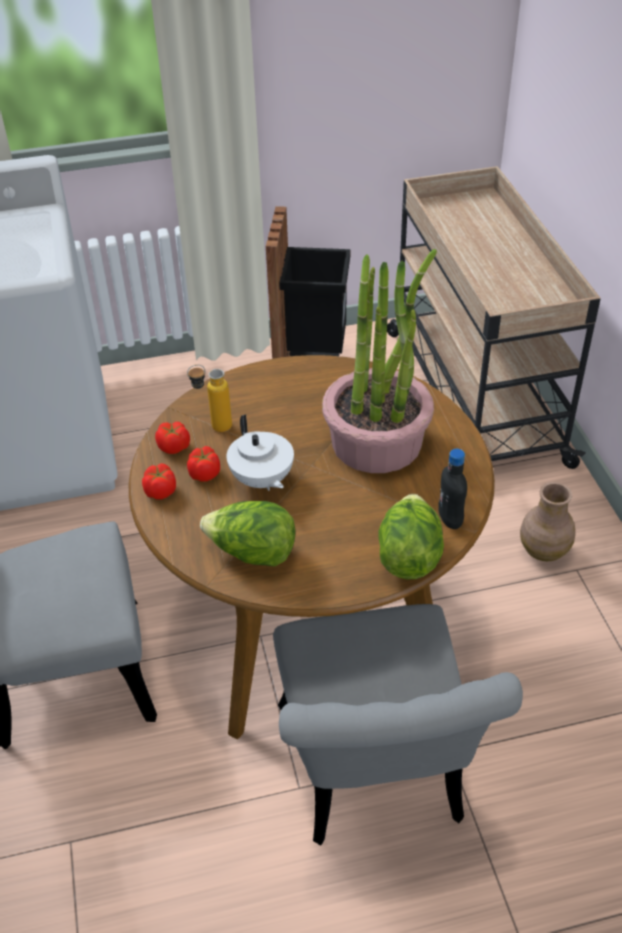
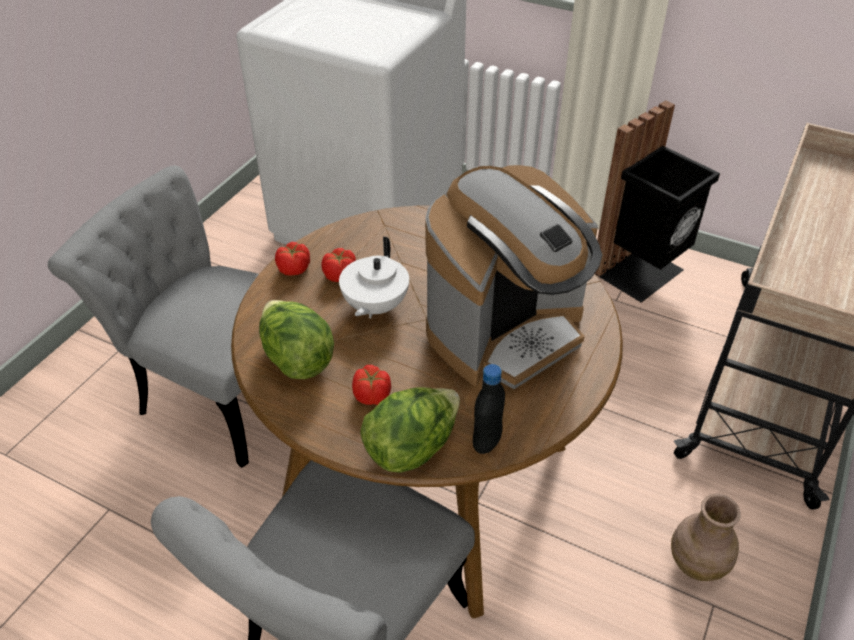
camera: 40 degrees right, 0 degrees up
(174, 447) = (344, 242): tomato -> tomato (372, 396)
(213, 428) = (390, 244): bottle -> none
(377, 441) = (506, 333): potted plant -> coffee machine

